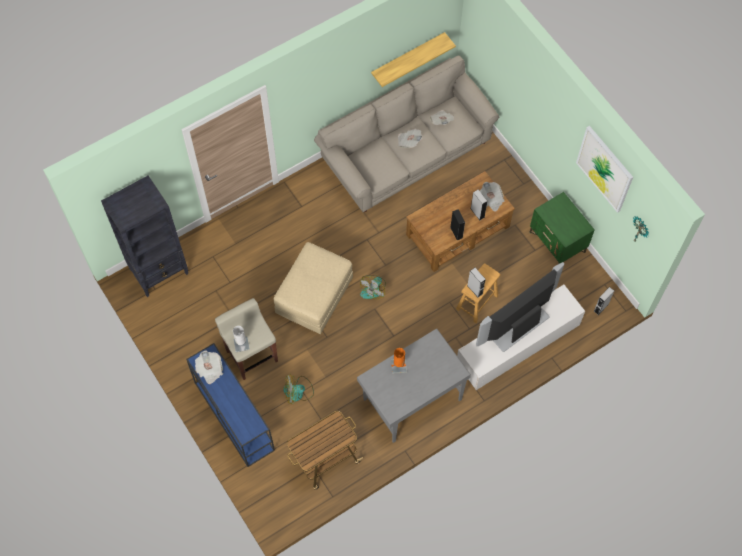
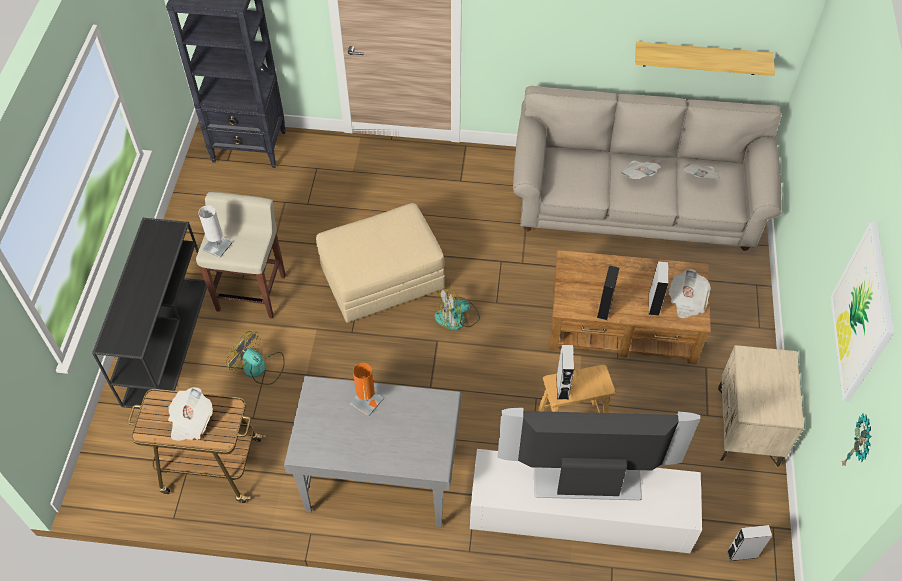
camera: 40 degrees right, 10 degrees down
(210, 370) = (153, 246): newspaper -> newspaper (191, 421)
(233, 415) = (167, 340): blue console table -> black console table
(557, 242) = (747, 427): green nightstand -> beige nightstand

